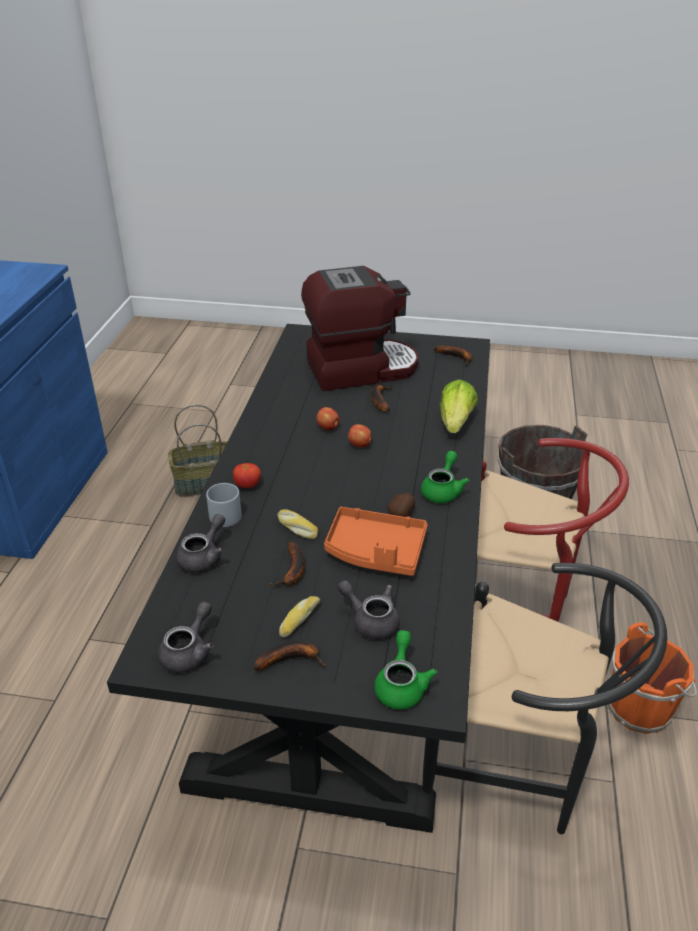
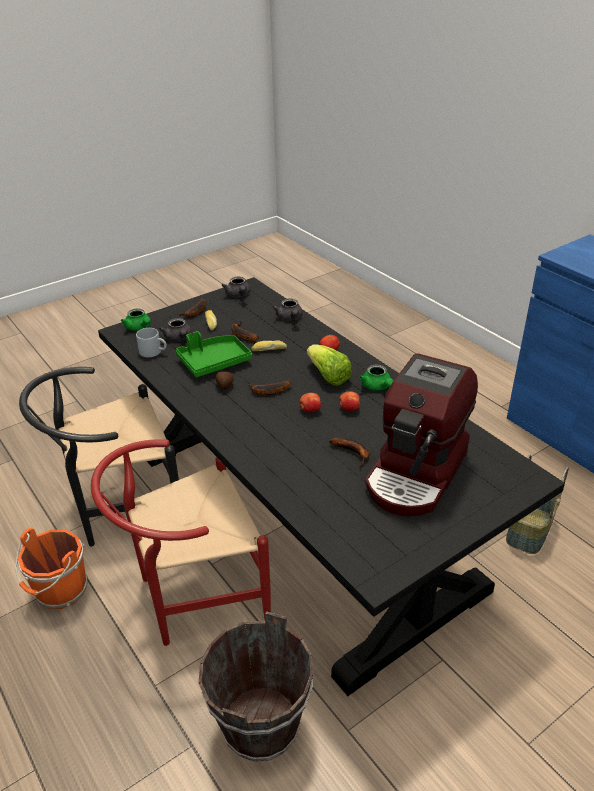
camera: 135 degrees right, 0 degrees up
(222, 513) = (316, 335): grey mug -> grey mug (154, 352)
(371, 620) = (179, 338): grey teapot -> grey teapot turned 75 degrees clockwise
(375, 551) = (214, 362): orange tray -> green tray
(443, 490) = (218, 413): green teapot -> green teapot (377, 387)
(456, 422) = (272, 469): lettuce -> lettuce (328, 376)
(457, 357) = (364, 548): banana -> banana (267, 391)

